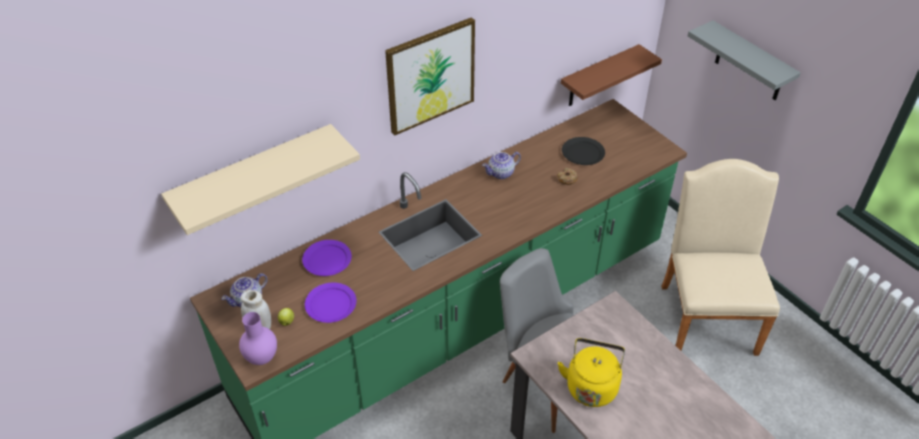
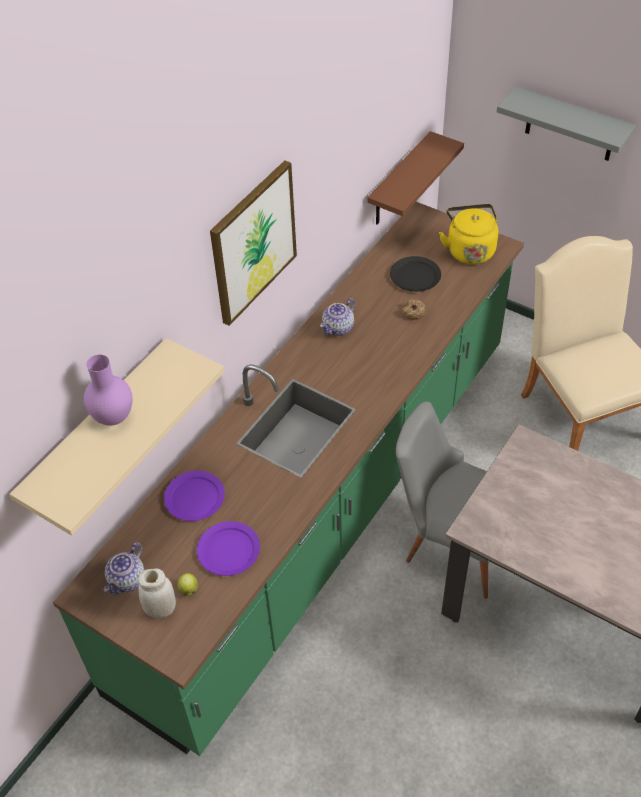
camera: 20 degrees left, 5 degrees up
(261, 358) = (182, 644): purple vase -> purple vase (112, 417)
(591, 385) = (547, 539): yellow kettle -> yellow kettle (469, 250)

